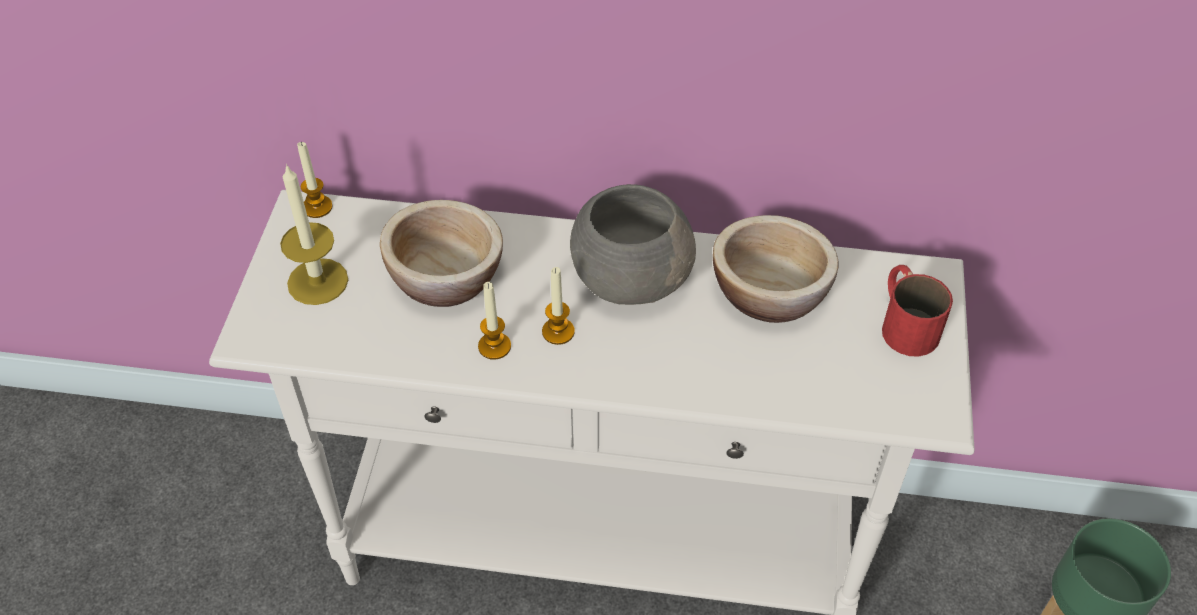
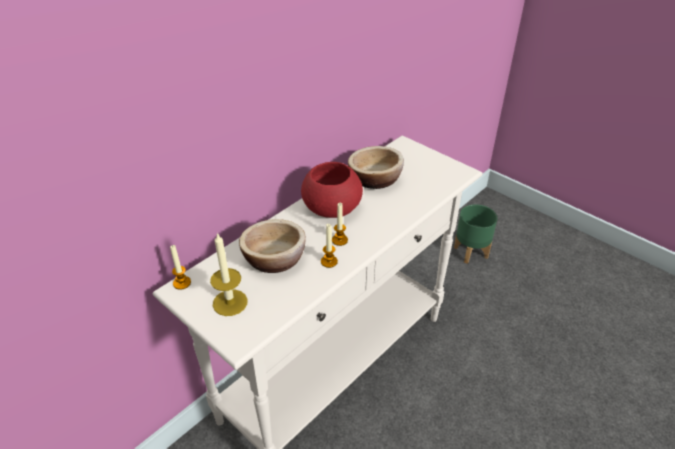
camera: 55 degrees left, 10 degrees down
(629, 276) = (330, 208): grey bowl -> red bowl
(904, 322) = (417, 158): red mug -> none

